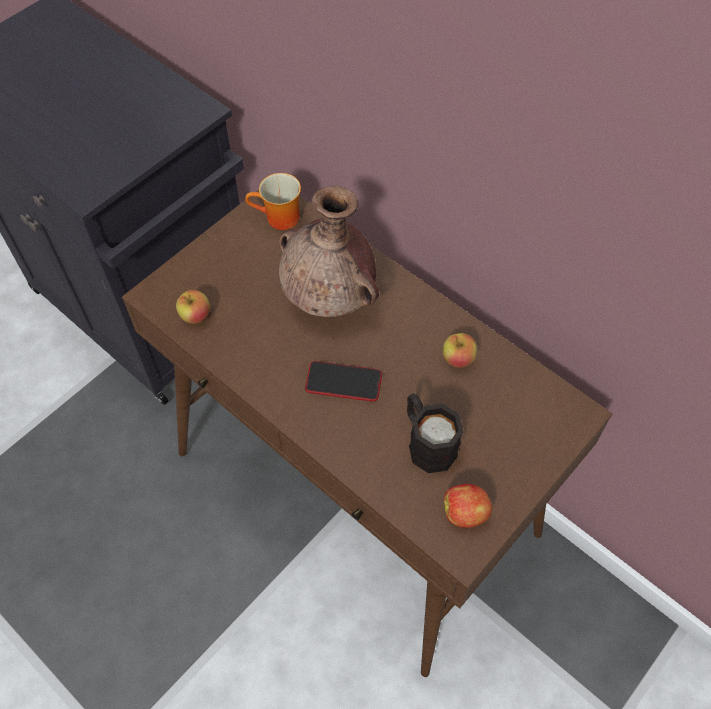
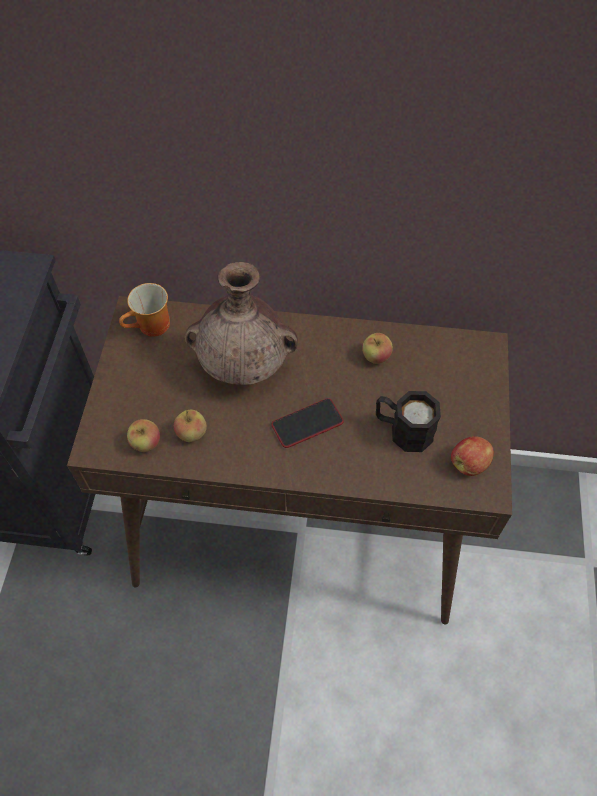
camera: 35 degrees left, 0 degrees up
(238, 330) = (191, 433): none -> apple

